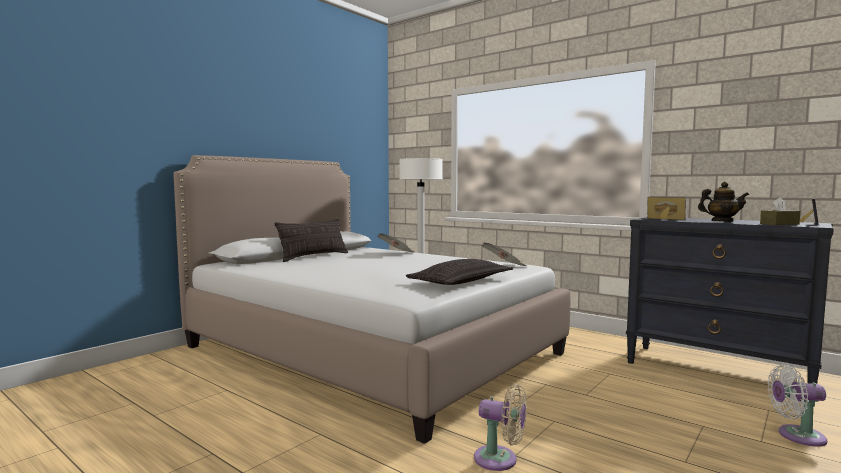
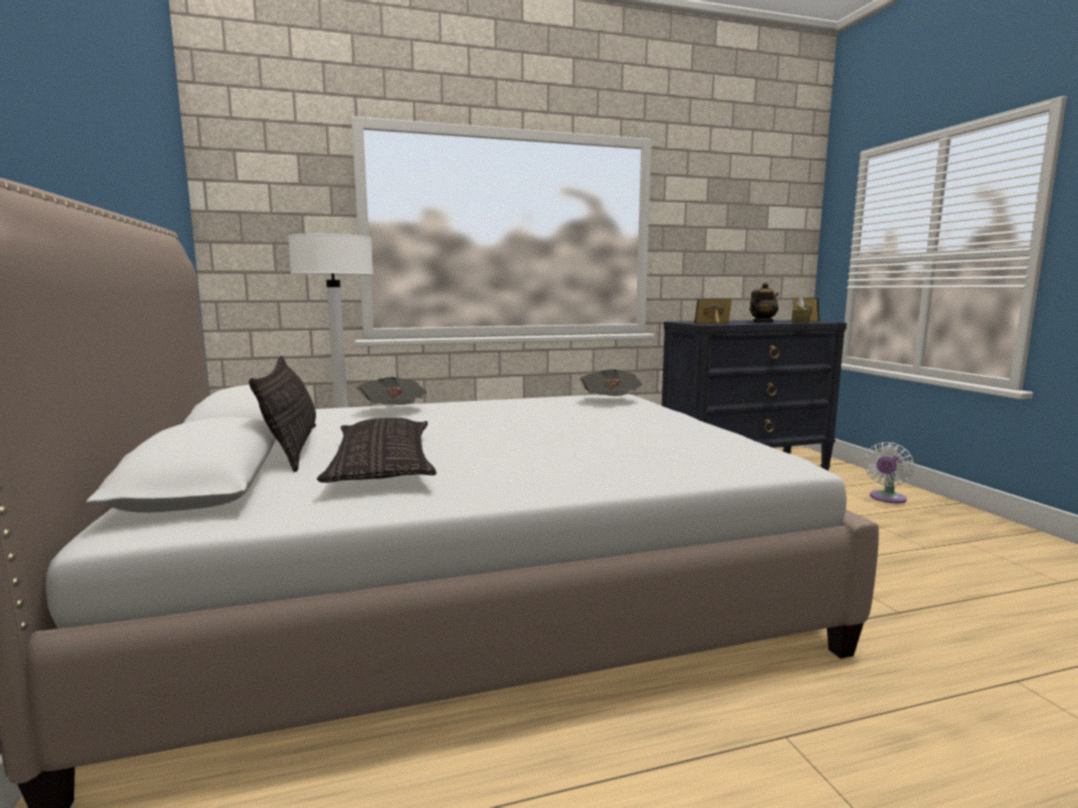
camera: 55 degrees left, 5 degrees up
(461, 281) = (691, 427): pillow -> pillow (382, 464)
(500, 460) = (909, 624): beige fan -> none

